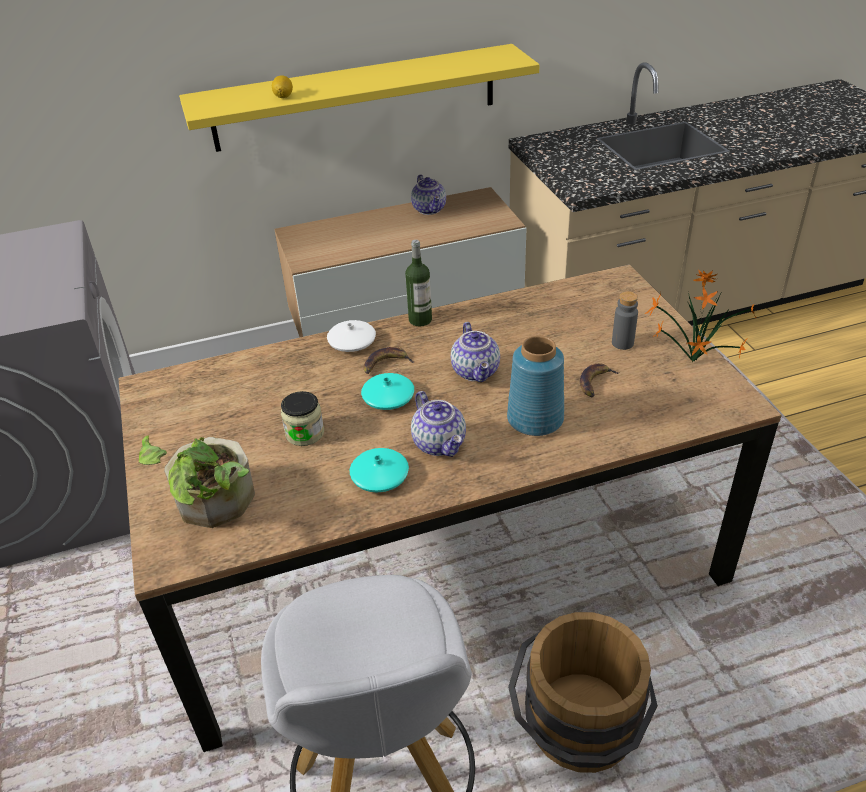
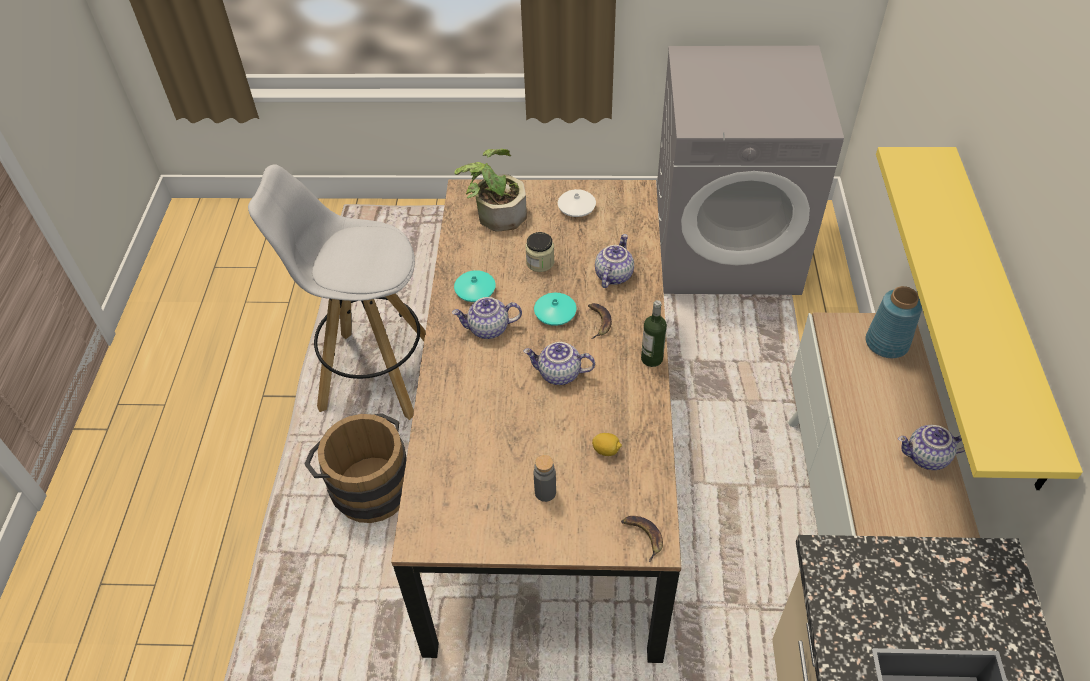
camera: 110 degrees right, 10 degrees up
(283, 96) = (922, 215): lemon -> lemon (606, 450)
(307, 371) = (613, 275): none -> teapot
(352, 342) = (639, 308): white vase -> white vase (576, 208)
(535, 418) = (482, 391): blue vase -> blue vase (887, 343)
(595, 383) = (502, 447): banana -> banana (643, 536)
(689, 361) = (493, 532): potted plant -> none

